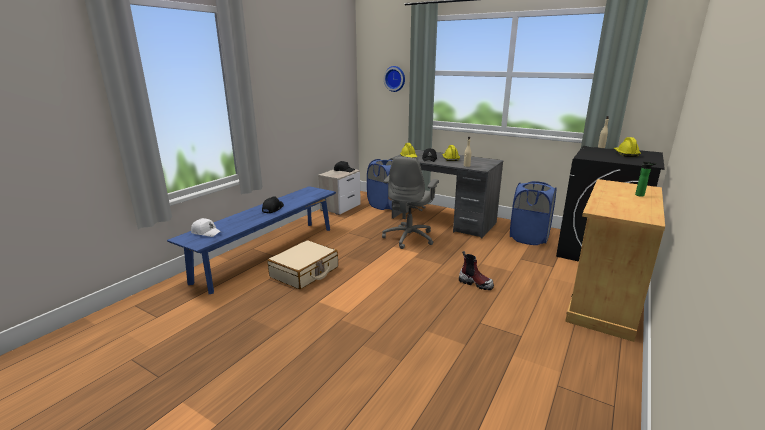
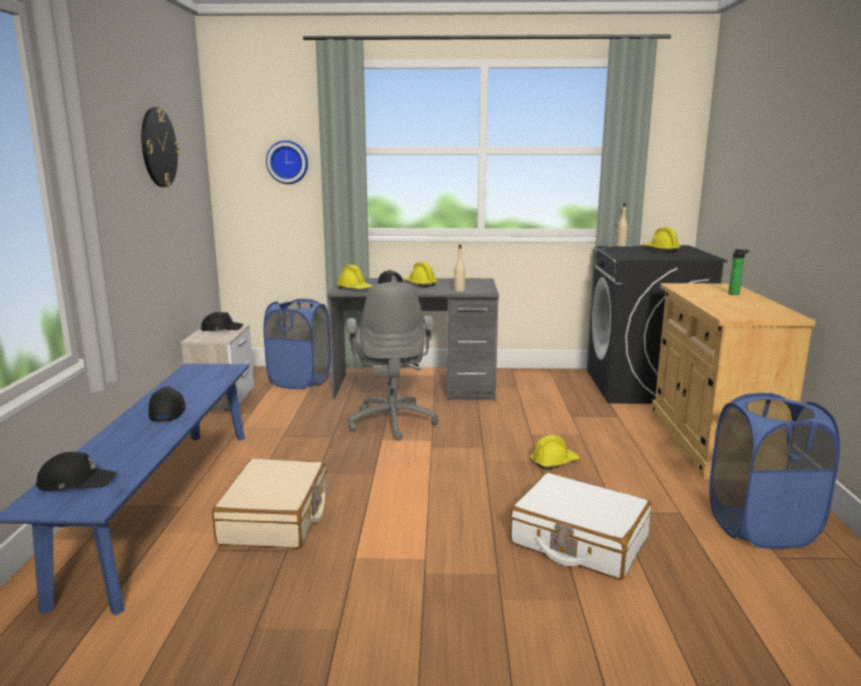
camera: 30 degrees left, 5 degrees down
(206, 232) = (76, 482): white cap -> black cap
(314, 71) = (158, 147): none -> wall clock
(437, 331) = (578, 541): none -> white suitcase
(475, 283) = (554, 462): boot -> yellow hard hat
(529, 238) = (552, 387): blue laundry basket -> blue laundry basket (761, 527)

